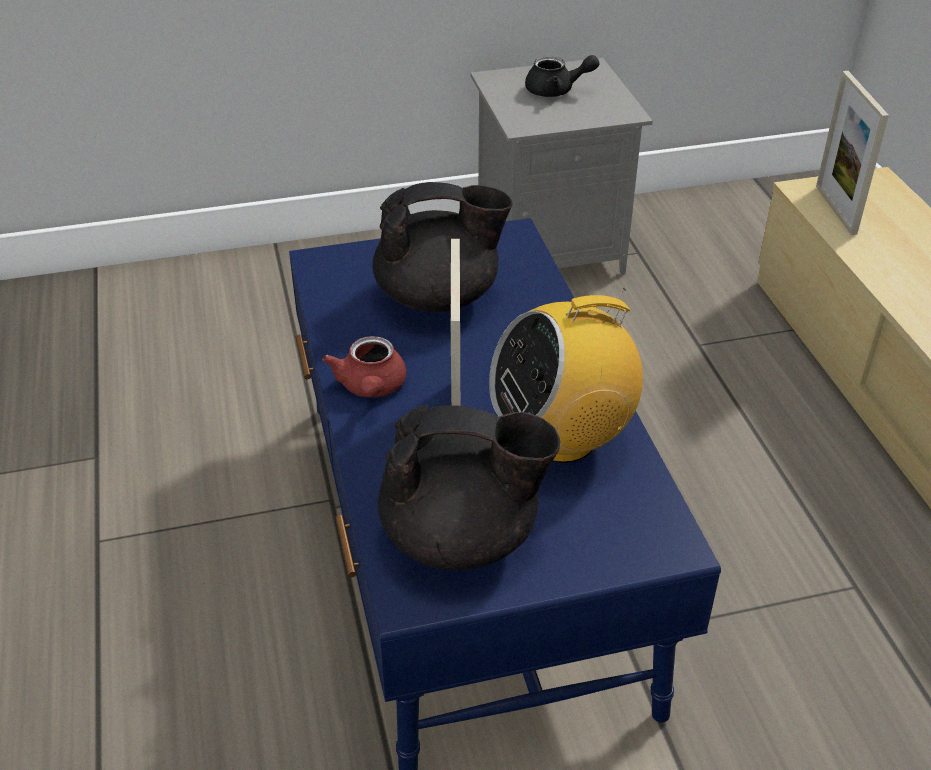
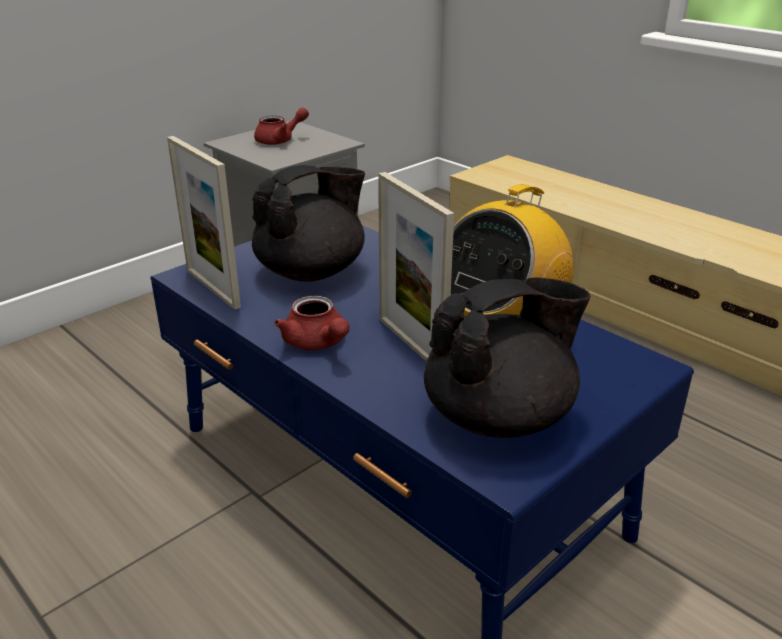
camera: 30 degrees left, 10 degrees down
(556, 91) = (280, 140): black teapot -> red teapot
(835, 210) = (501, 180): picture frame -> picture frame (212, 288)

